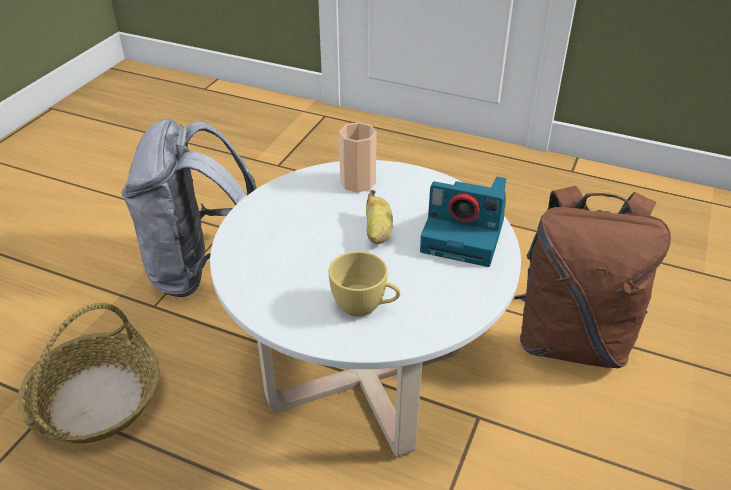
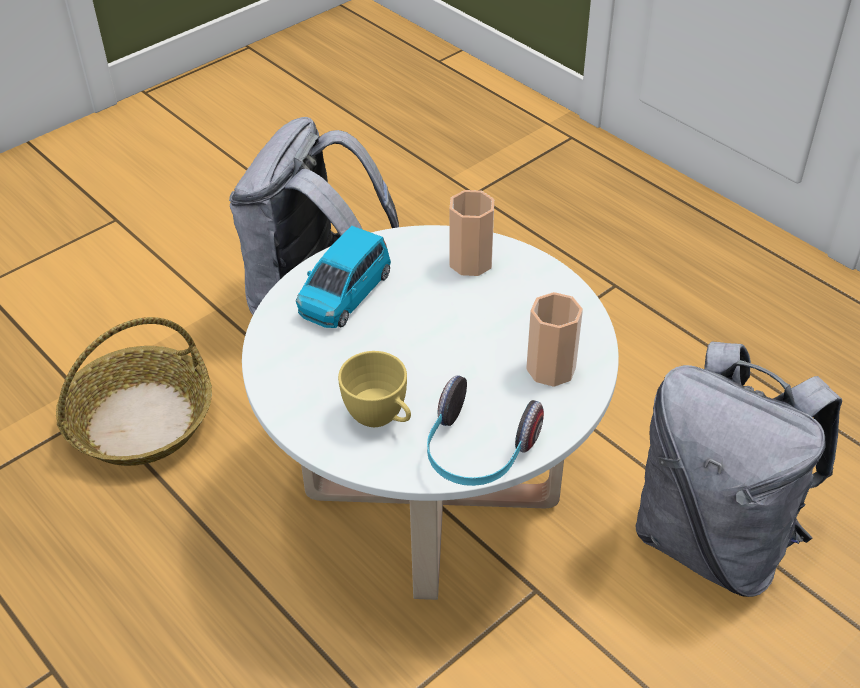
camera: 25 degrees right, 5 degrees up
(277, 229) = (345, 295): none -> blue toy car
(378, 233) = (452, 334): banana -> none
(454, 309) = (477, 453): none -> headphones
(465, 236) = (551, 369): camera -> cup
(571, 339) = (714, 539): brown backpack -> grey backpack

